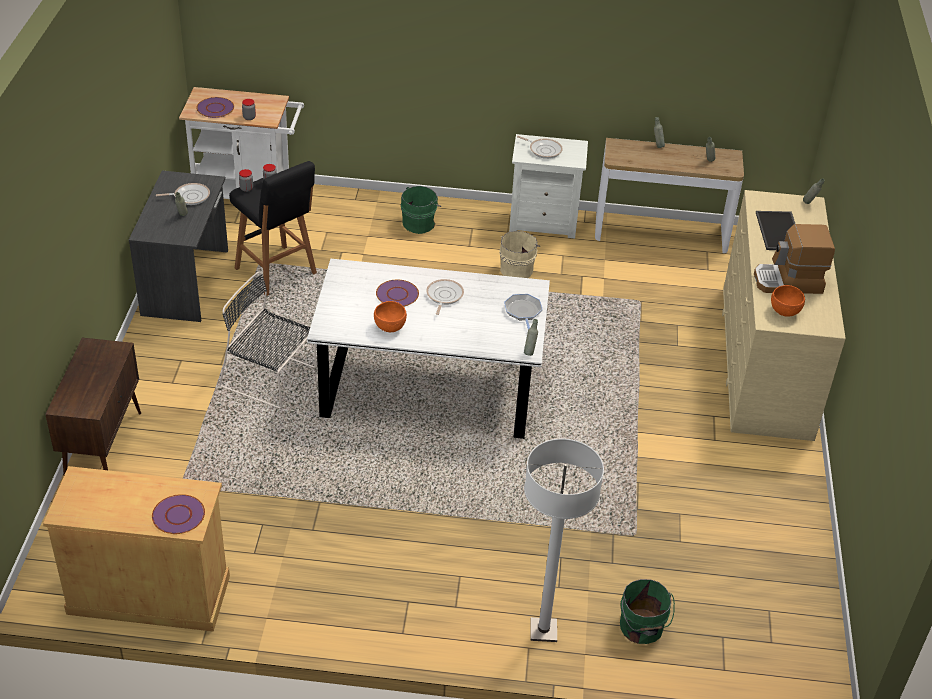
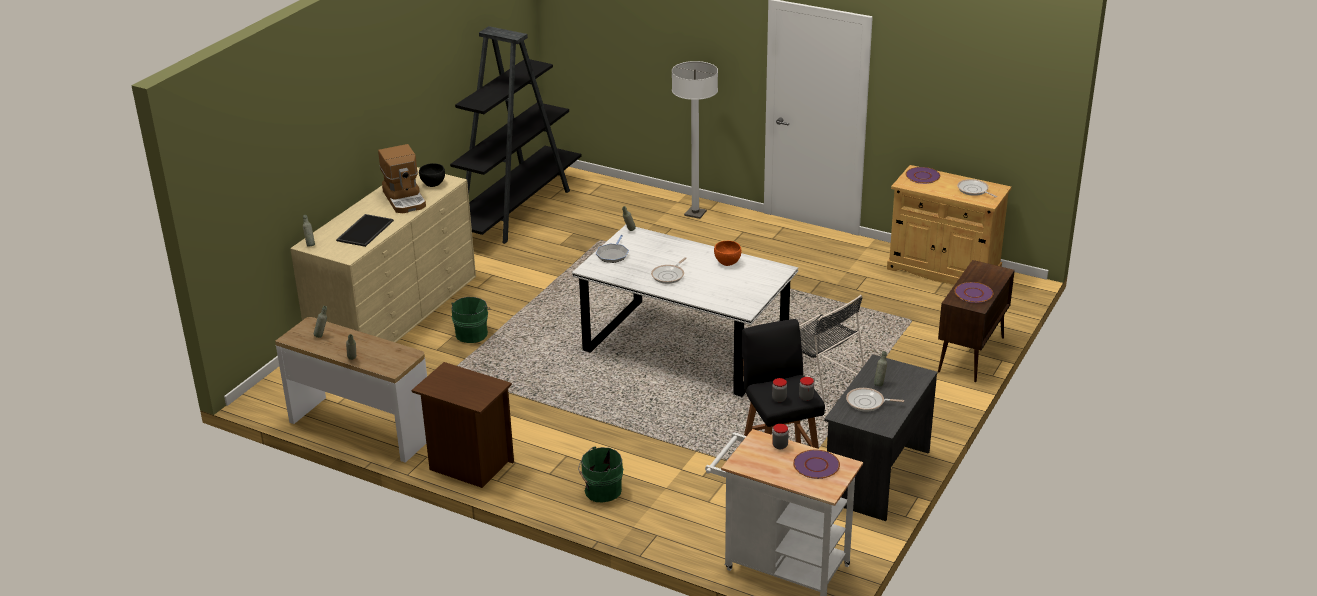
camera: 155 degrees left, 10 degrees down
(397, 294) = (707, 283): purple plate -> purple plate (973, 293)
(517, 268) = (536, 424): beige bucket -> none
(543, 150) = (467, 388): frying pan -> frying pan (974, 190)
(544, 222) = (468, 465): white nightstand -> brown nightstand
(641, 628) = (634, 205): green bucket -> green bucket (472, 333)
(784, 311) = (433, 184): orange bowl -> black bowl
(788, 282) = (405, 199): coffee machine -> coffee machine turned 45 degrees clockwise
(792, 570) = (516, 210): none -> black bookcase

